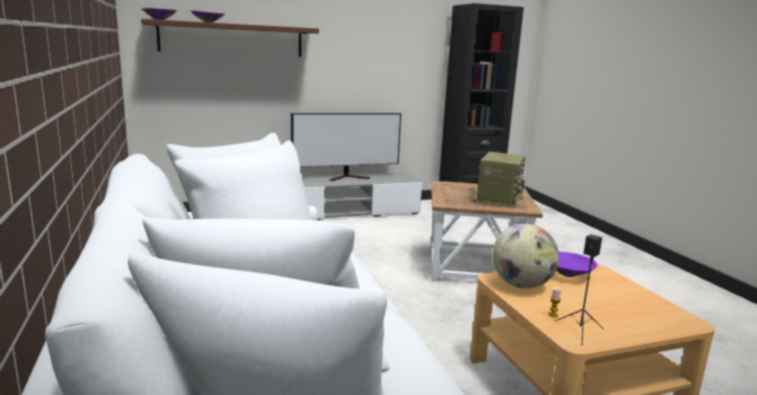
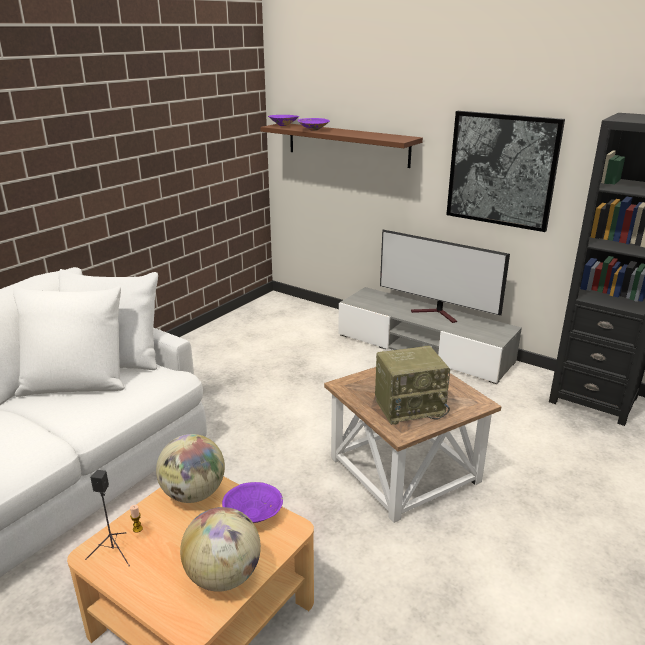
camera: 55 degrees right, 10 degrees up
(379, 51) = (502, 170): none -> picture
(636, 300) = (223, 576): none -> globe

